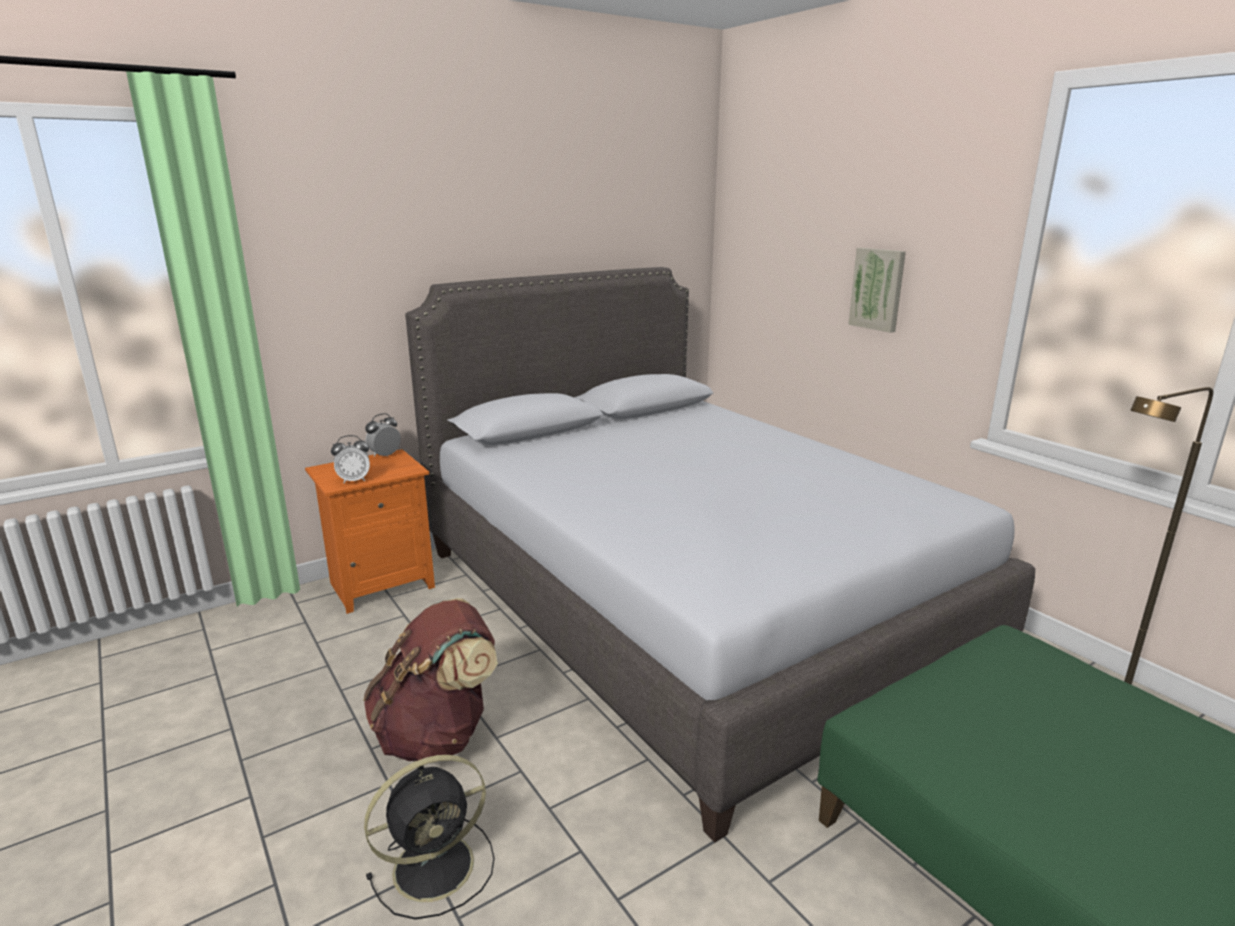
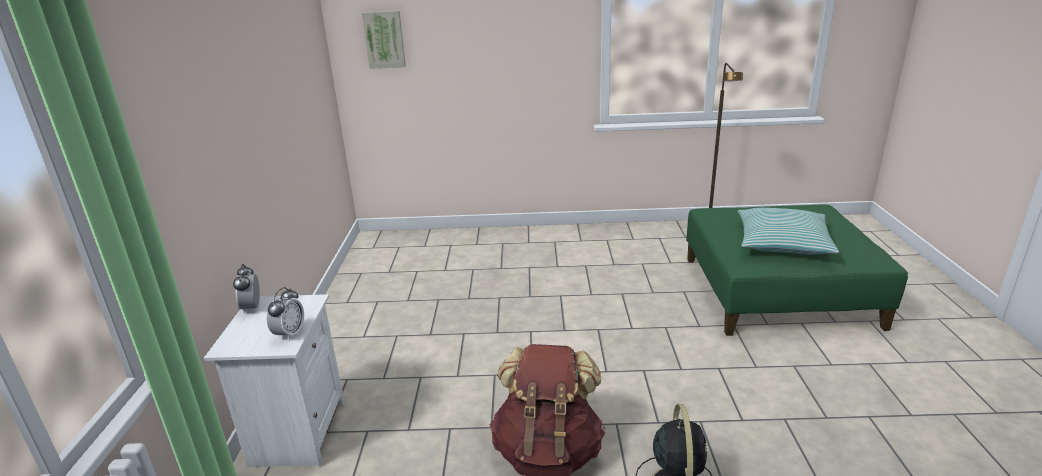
camera: 55 degrees left, 5 degrees up
(380, 585) = (296, 433): orange nightstand -> white nightstand
(683, 603) = (506, 300): grey bed -> none
(878, 289) = (505, 46): picture -> picture (384, 39)
(1014, 744) = (782, 242): none -> pillow

